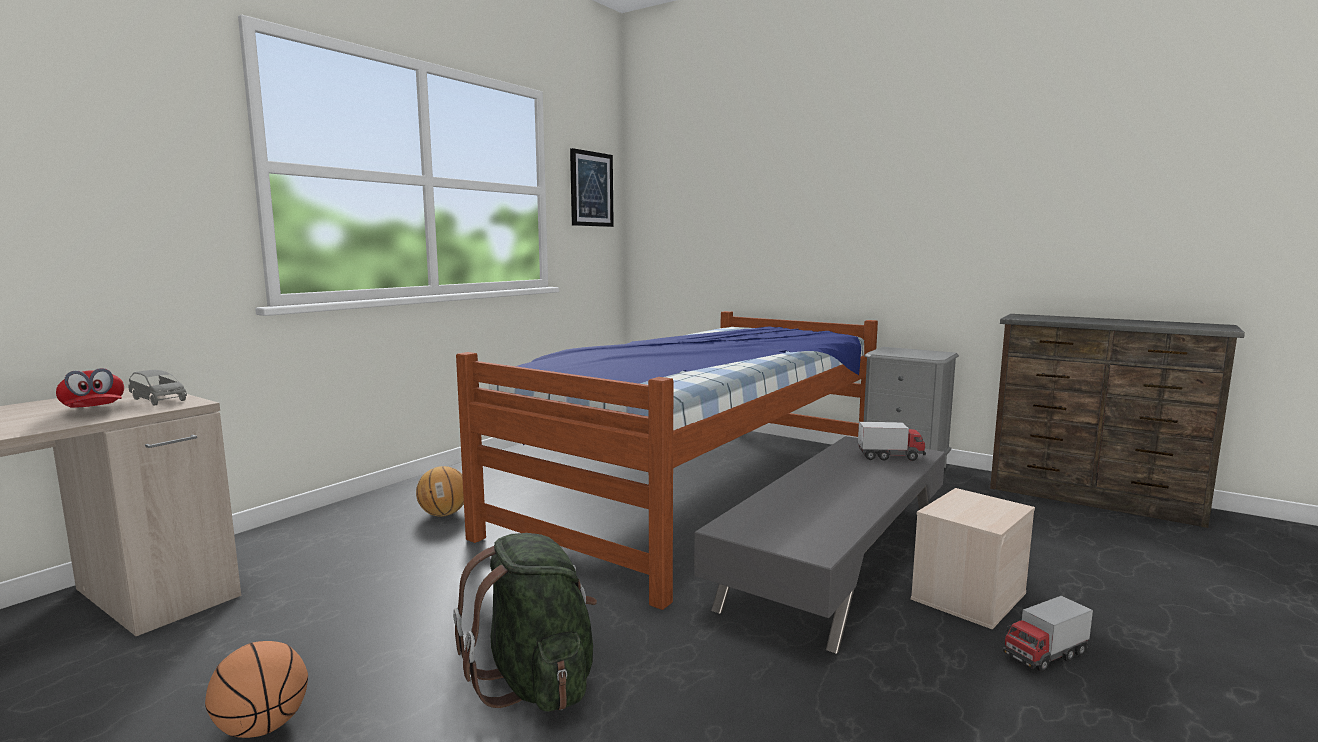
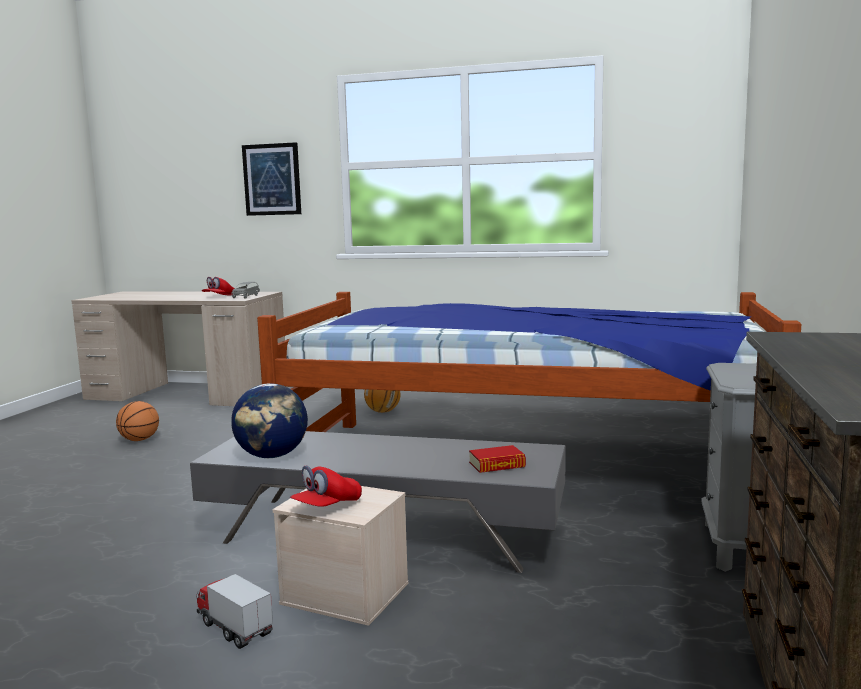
camera: 70 degrees right, 0 degrees up
(536, 681) = (178, 473): green backpack -> none
(591, 189) = (678, 144): picture -> picture (272, 179)
(829, 525) = (272, 456): none -> globe
(890, 457) = (497, 465): toy truck -> book
(994, 514) = (327, 506): none -> red cap

